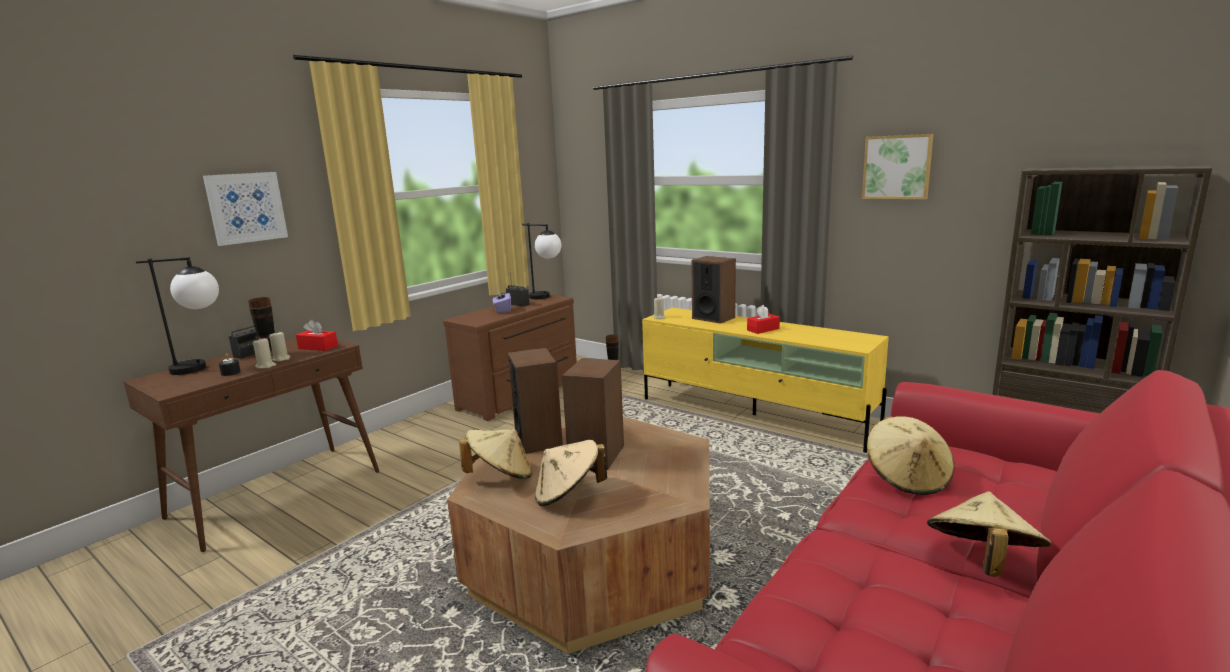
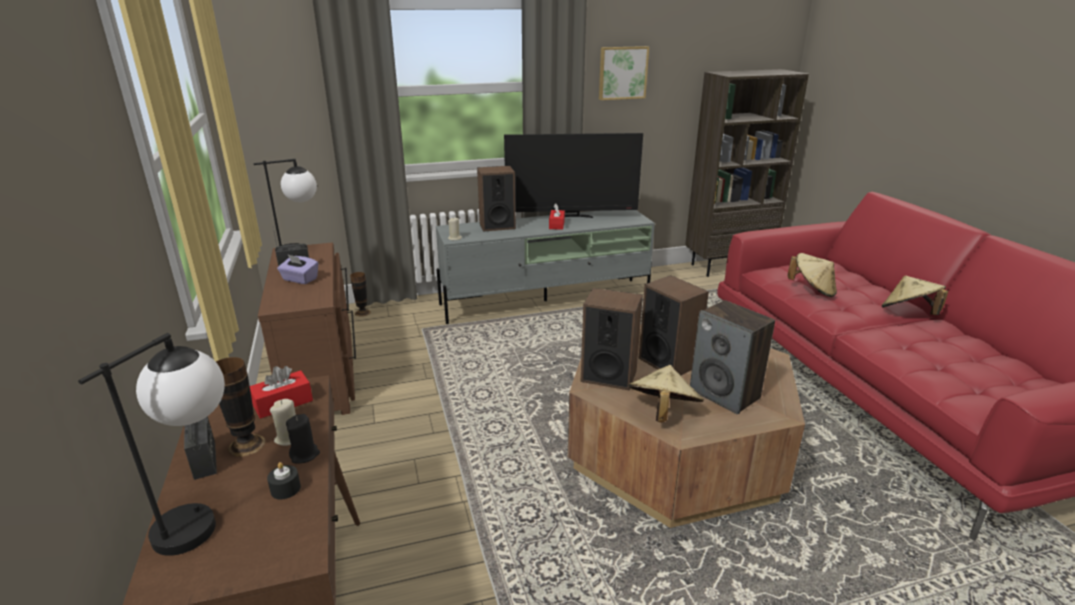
camera: 55 degrees left, 10 degrees up
(246, 207) = (94, 218): picture -> none
(266, 366) = (305, 455): beige candle -> black candle
(568, 495) = (725, 394): beige hat -> speaker
(755, 415) = (546, 300): yellow tv stand -> grey tv stand
(796, 327) = (571, 216): none -> television

